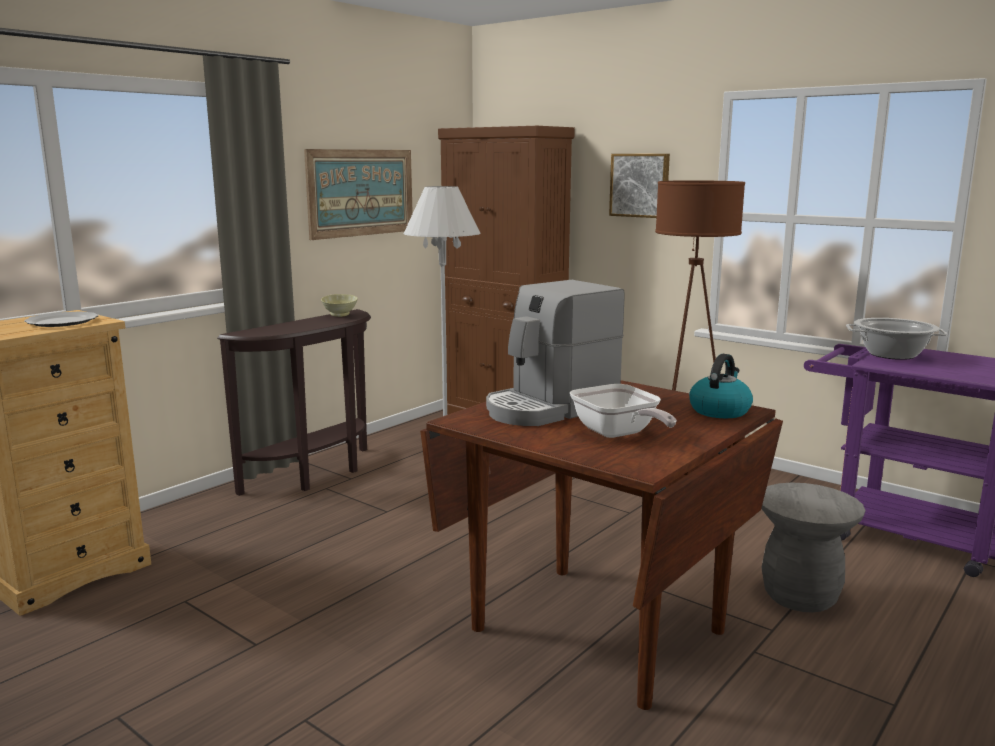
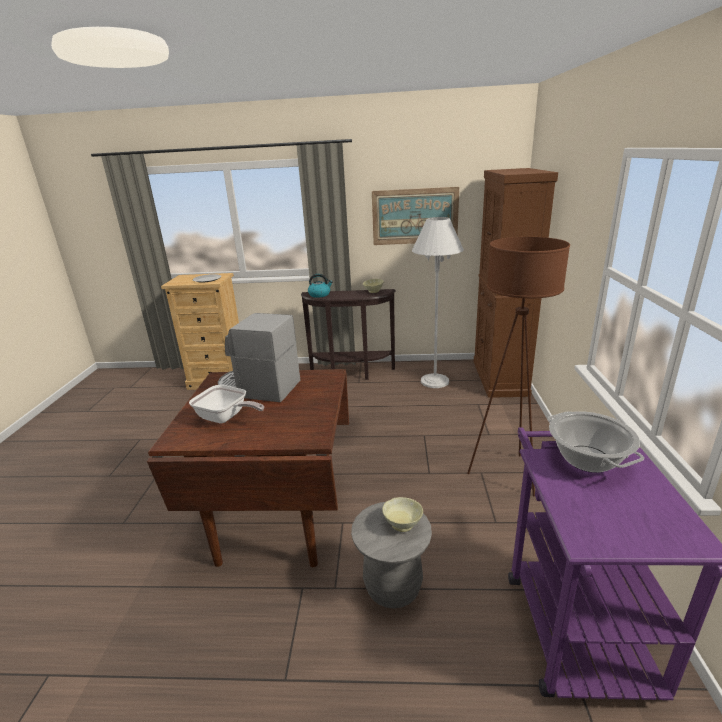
camera: 55 degrees right, 10 degrees up
(618, 434) = (226, 418): frying pan -> frying pan turned 90 degrees counterclockwise
(640, 185) = (578, 229): picture -> none
(719, 410) = (304, 432): kettle -> kettle (320, 294)
(808, 494) = (403, 524): none -> beige bowl

